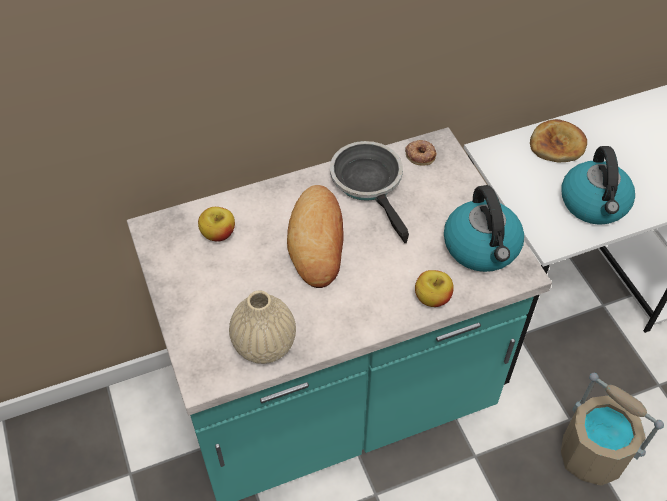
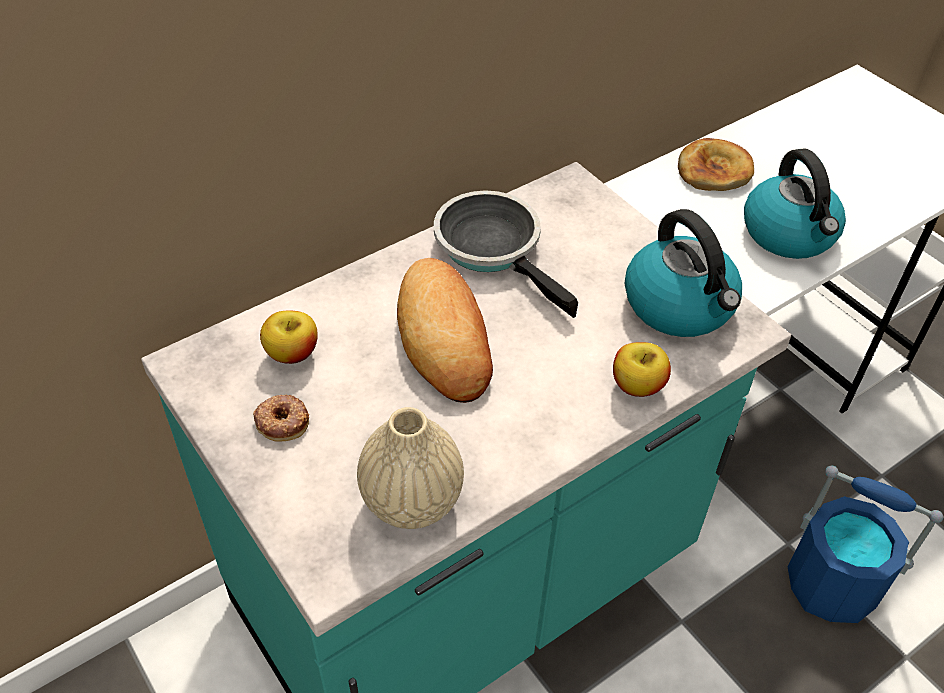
camera: 15 degrees left, 5 degrees down
(420, 154) = (551, 201): donut -> donut (282, 421)
(593, 455) = (832, 584): beige bucket -> blue bucket

